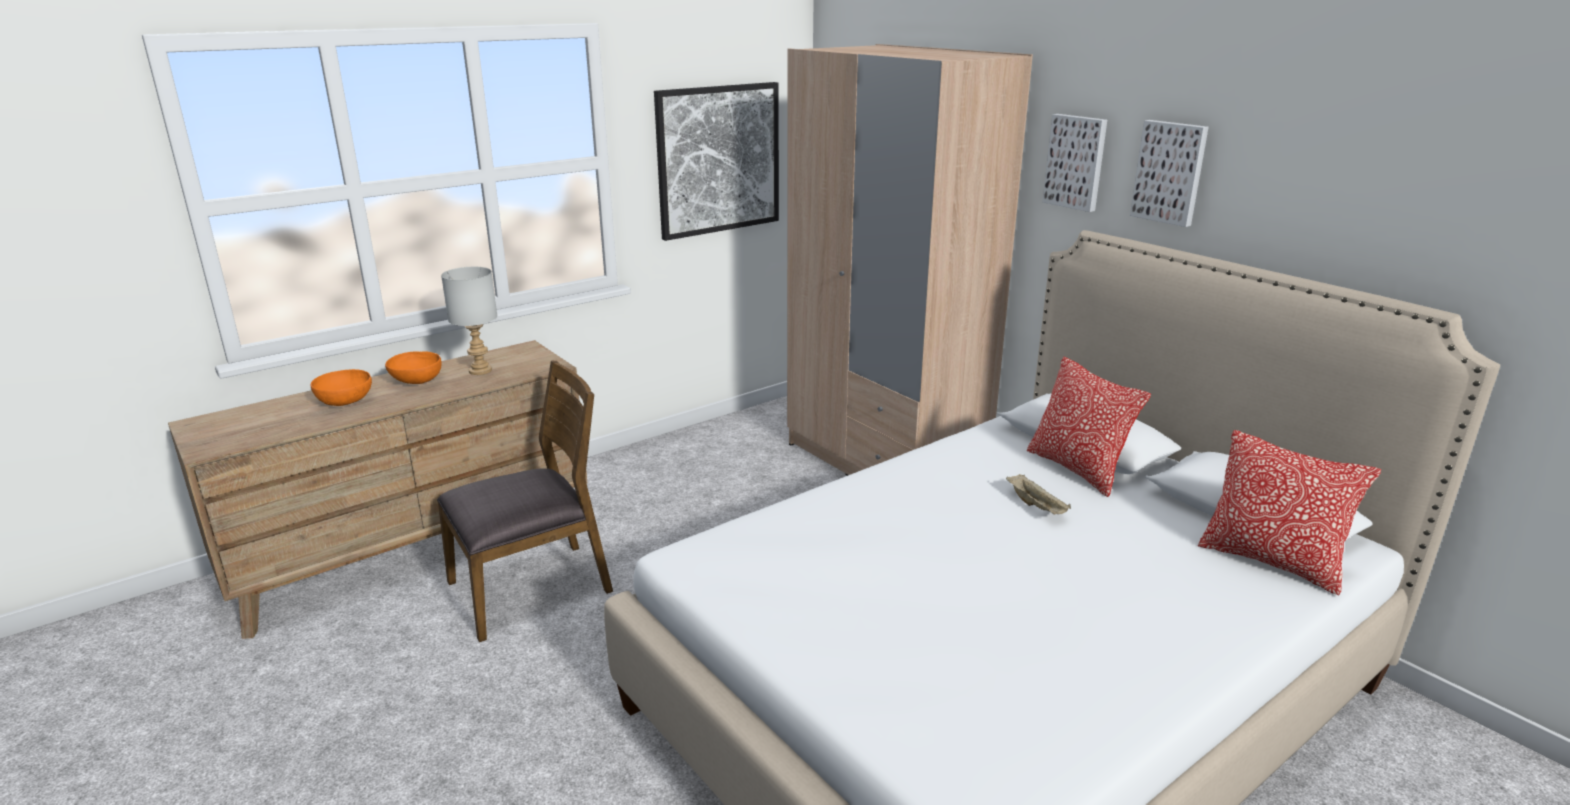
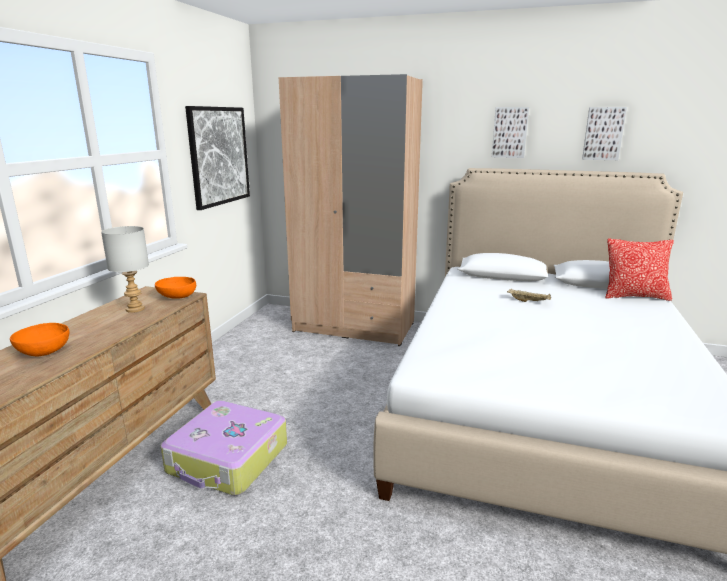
camera: 35 degrees left, 5 degrees down
(416, 381) = (89, 325): orange bowl -> orange bowl (176, 297)
(532, 588) = (228, 459): brown chair -> suitcase
(1076, 162) = (453, 134): picture -> picture (603, 133)
(1077, 469) = (516, 284): pillow -> none

